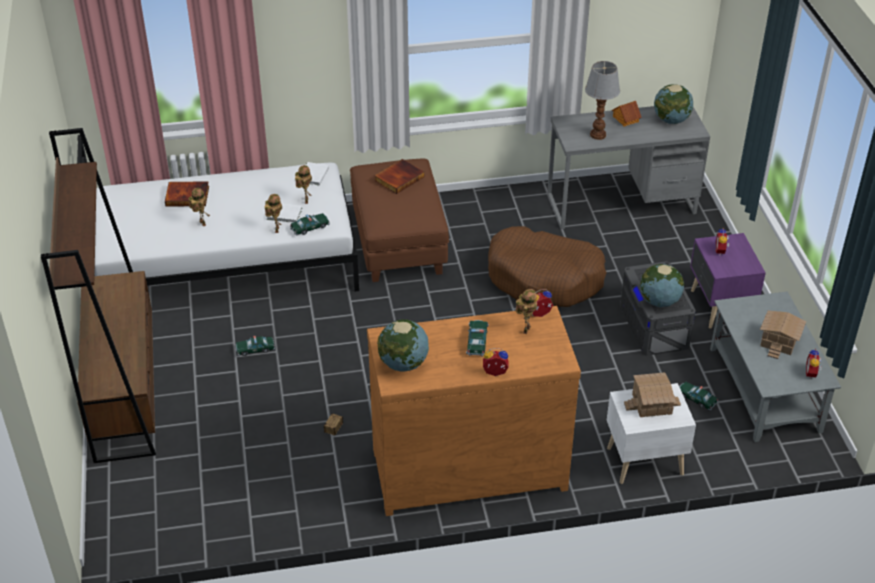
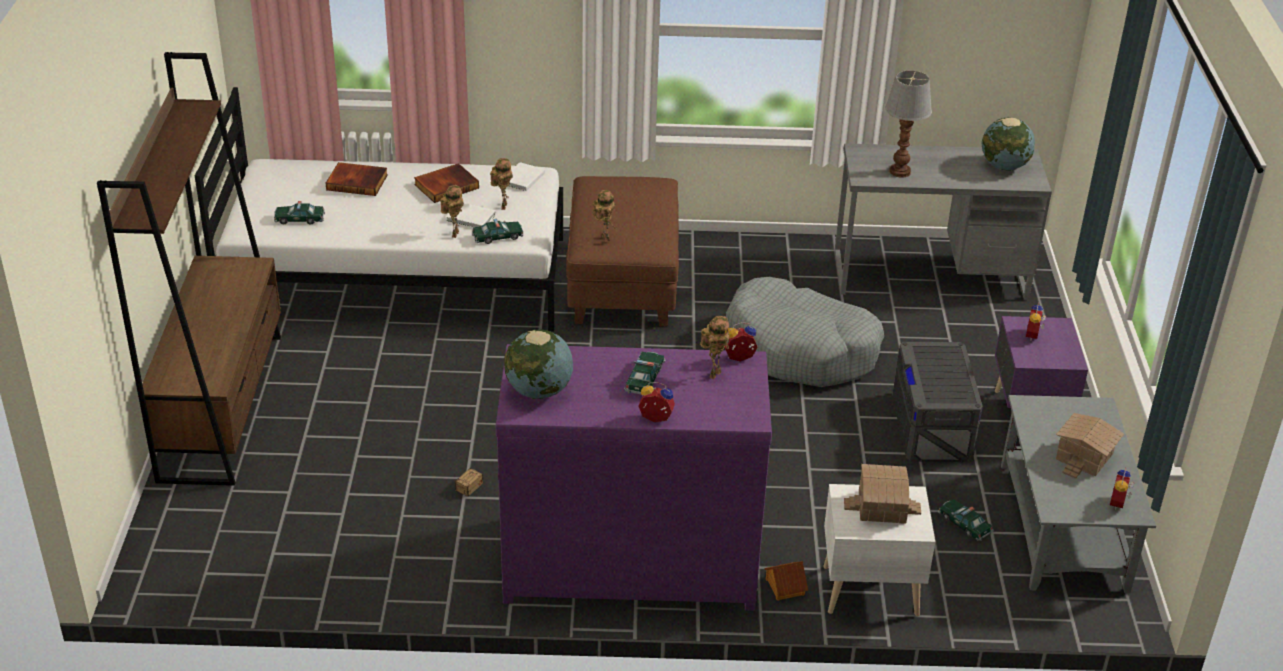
camera: 10 degrees right, 5 degrees down
(201, 223) = (363, 215): toy robot -> toy robot (604, 239)
(255, 349) = (400, 381): toy car -> toy car (299, 219)
(399, 178) = (630, 195): book -> book (446, 185)
(467, 466) = (629, 560): brown dresser -> purple dresser
(544, 278) = (801, 349): brown dog bed -> grey dog bed
(625, 119) = (942, 158): toy house -> toy house (784, 586)
(659, 301) = (935, 388): globe -> none

